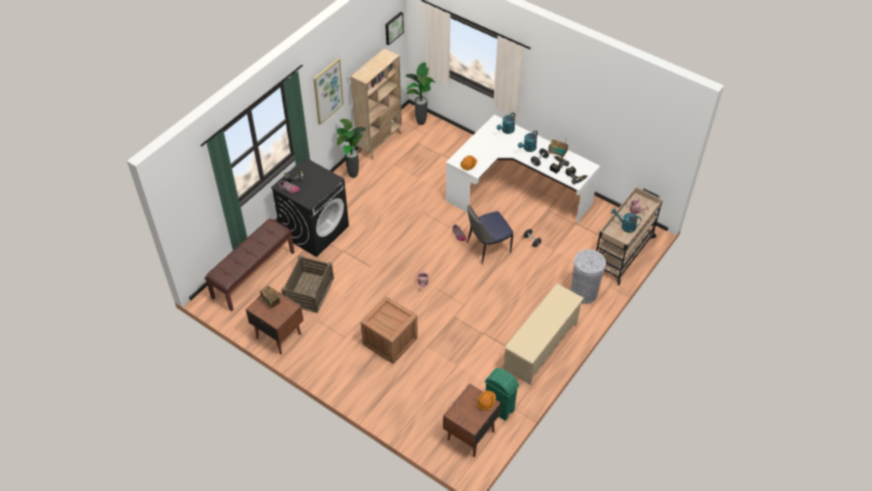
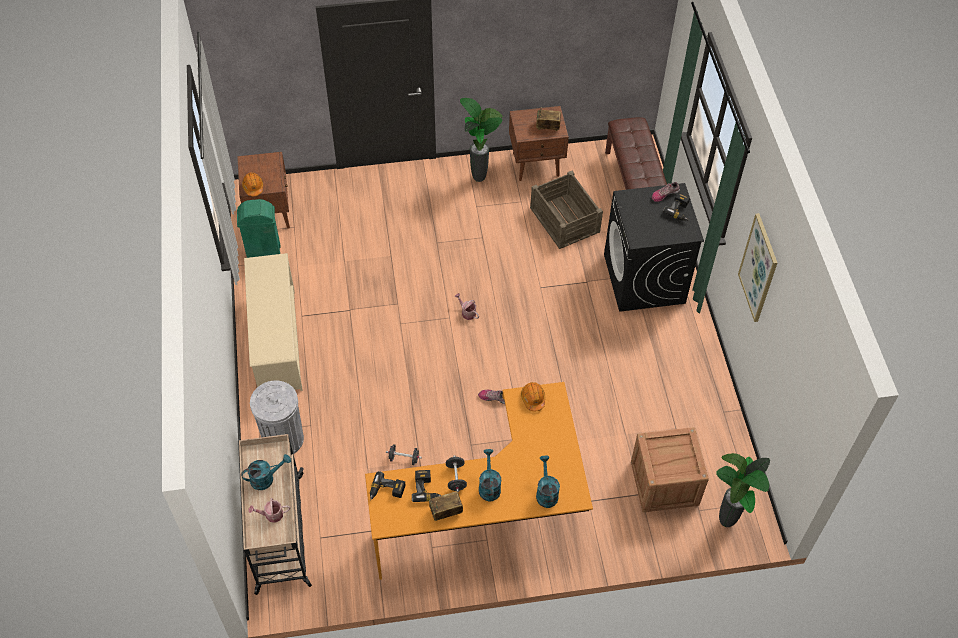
camera: 135 degrees right, 5 degrees up
(353, 176) = (697, 373): potted plant -> potted plant (478, 178)
(380, 142) = (732, 446): beige bookcase -> none
(390, 341) = (431, 234): crate -> crate (664, 483)
(393, 27) = (818, 410): picture -> none
(487, 248) = (444, 407): chair -> none
(516, 192) = (491, 515): white desk -> orange desk

